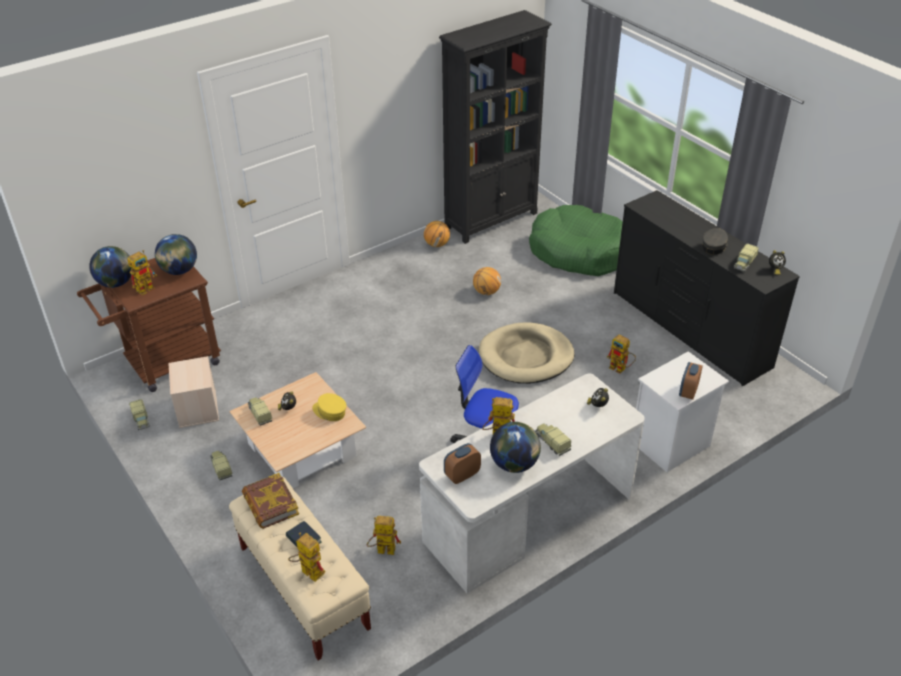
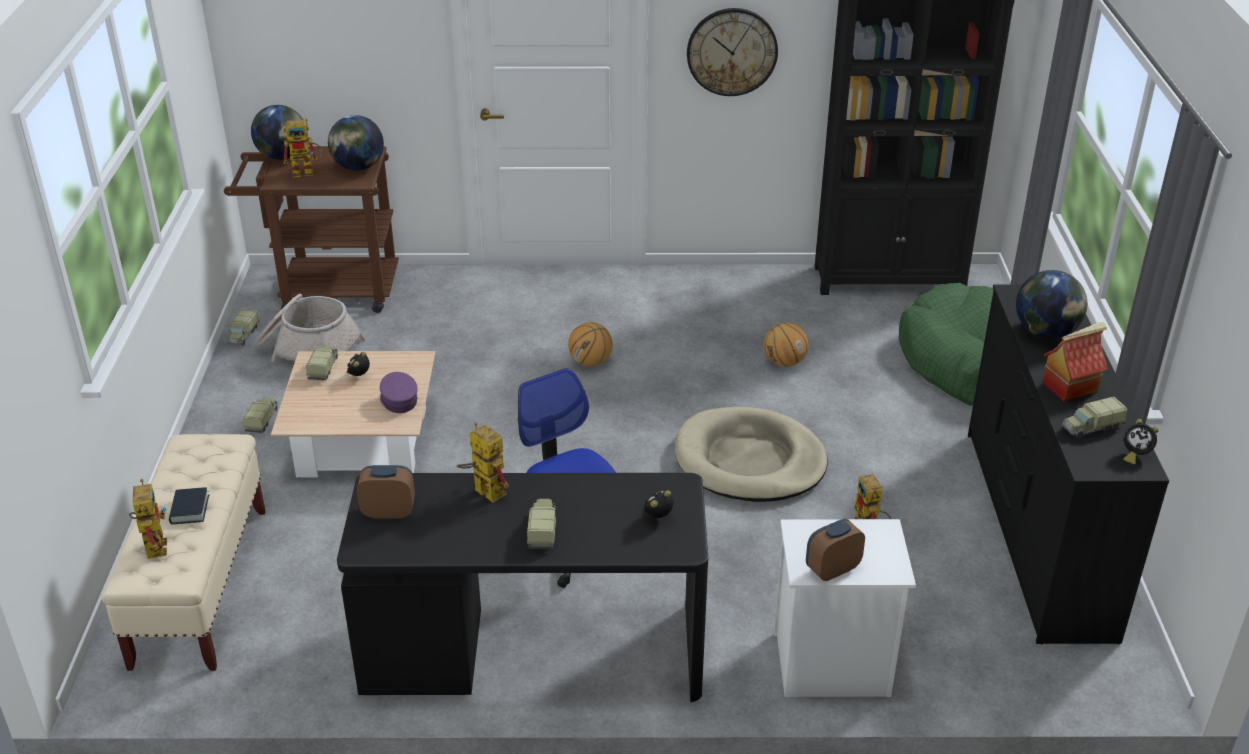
camera: 35 degrees right, 5 degrees down
(197, 408) = (308, 348): beige storage box -> basket
(270, 504) = (202, 456): book -> none
(330, 412) = (398, 400): yellow cap -> purple cap
(382, 551) = (323, 594): toy robot -> none
(385, 111) = (732, 51): none -> wall clock
(437, 244) = (781, 282): basketball -> basketball (591, 362)
(514, 464) = (465, 531): globe -> globe (1046, 332)
(529, 519) = (533, 653): white desk -> black desk
(714, 246) = (1070, 386): grey cap -> toy house

